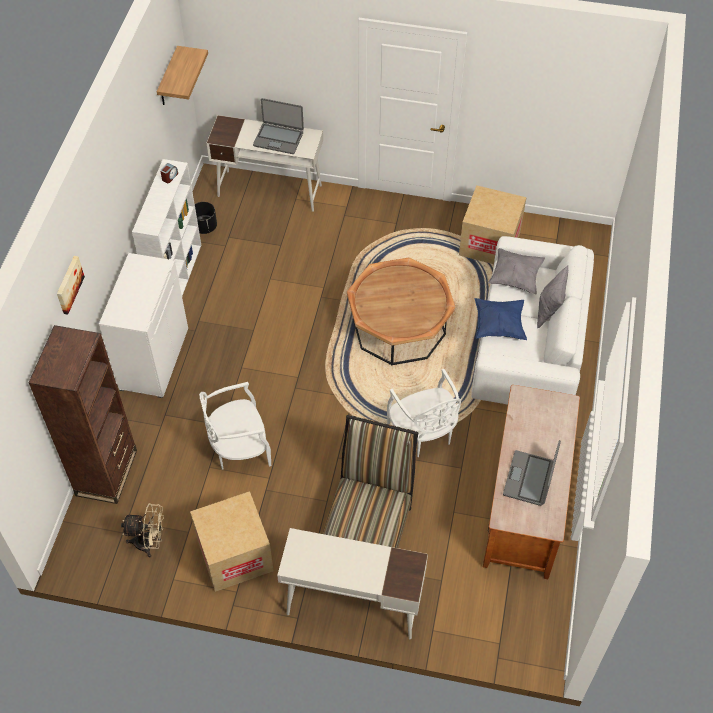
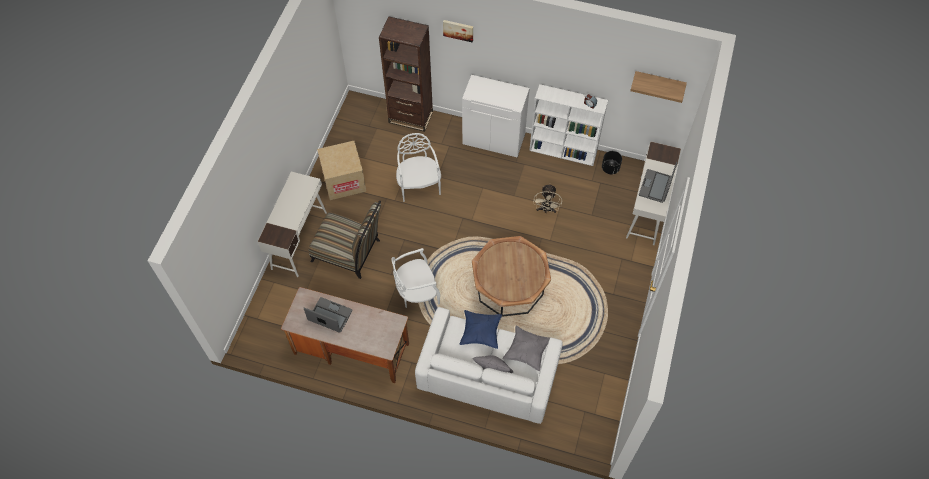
camera: 95 degrees right, 5 degrees up
(149, 543) = (359, 139): beige fan -> beige fan (546, 210)
(489, 243) = (590, 360): cardboard box -> none

